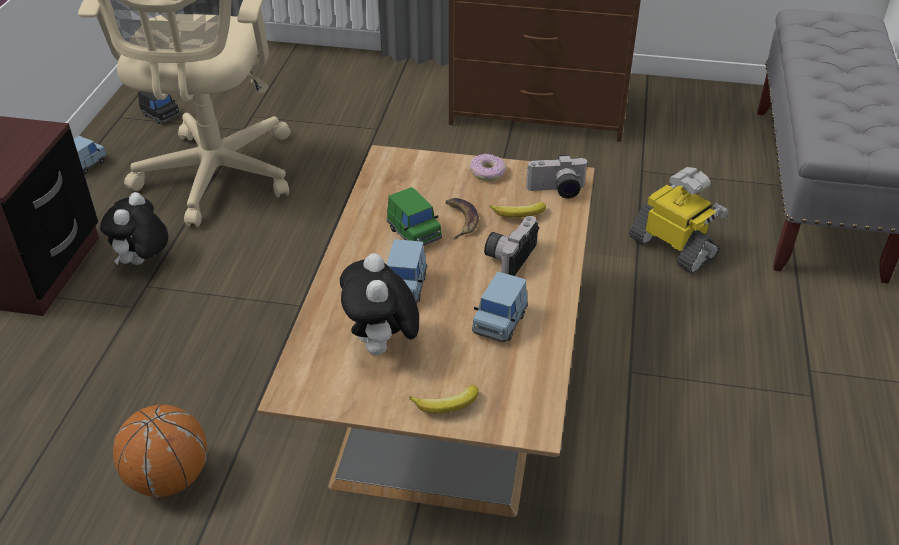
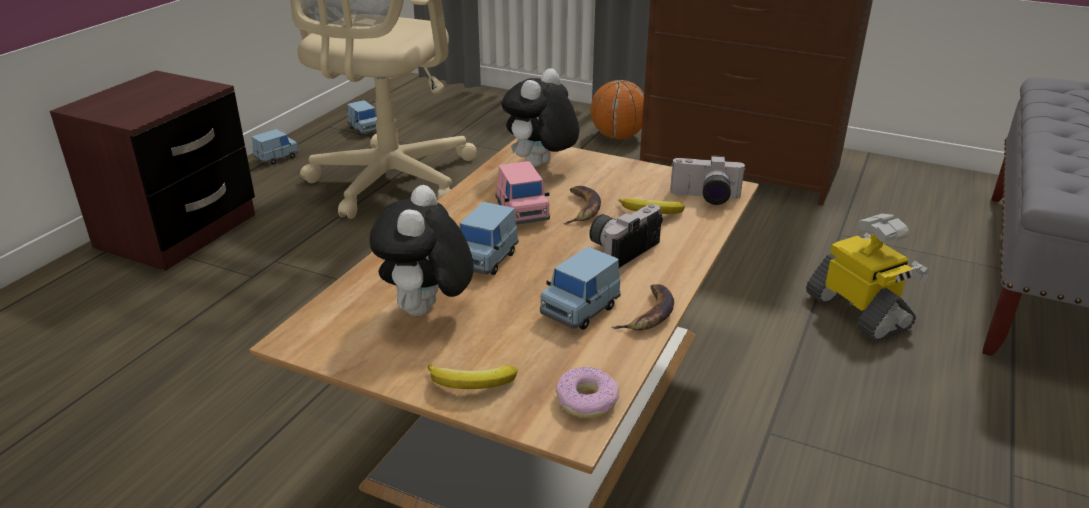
camera: 15 degrees right, 10 degrees down
(143, 262) = (283, 240): plush toy -> plush toy (540, 166)
(161, 115) = (365, 129): black toy car -> blue toy car
(169, 478) = (195, 442): basketball -> basketball (618, 137)
(414, 233) = (522, 213): green toy car -> pink toy car
(487, 172) = (631, 172): donut -> donut (587, 400)
(552, 316) = (648, 313): none -> banana

